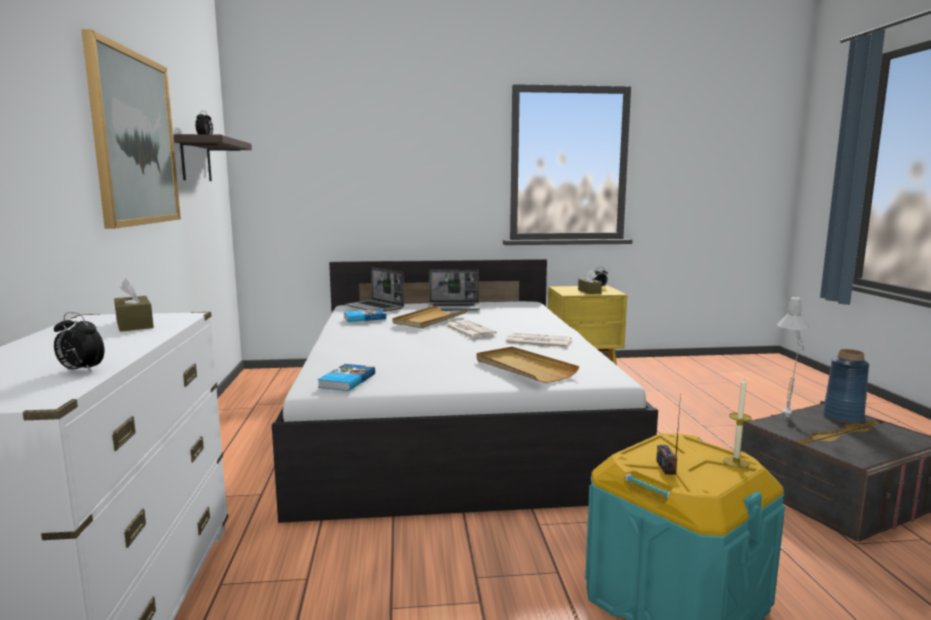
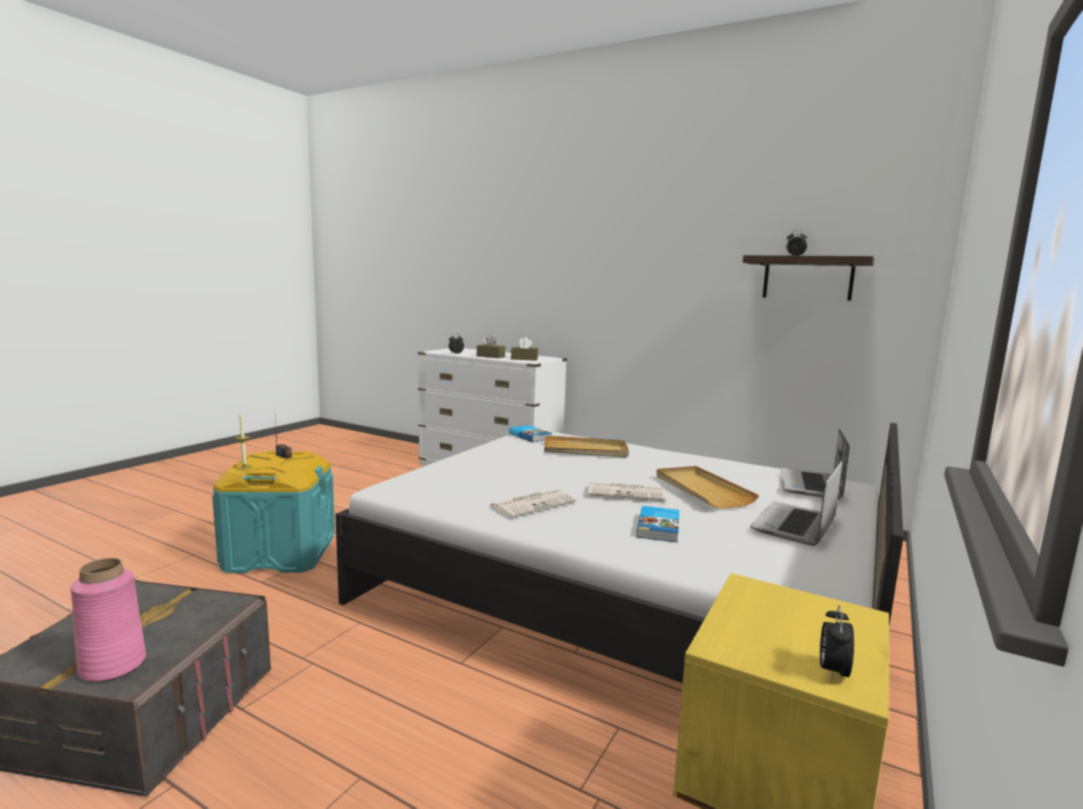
camera: 125 degrees right, 0 degrees up
(134, 139) = (672, 266): picture -> none
(364, 318) = (740, 470): book -> book (659, 527)
(375, 307) = (811, 485): laptop -> laptop turned 60 degrees counterclockwise
(523, 368) = (464, 472): beige tray -> beige tray (585, 450)
(589, 291) = (763, 622): brown tissue box -> brown tissue box (490, 356)
(788, 416) = (202, 629): grey table lamp -> none
(843, 417) = (112, 666): blue vase -> pink vase

